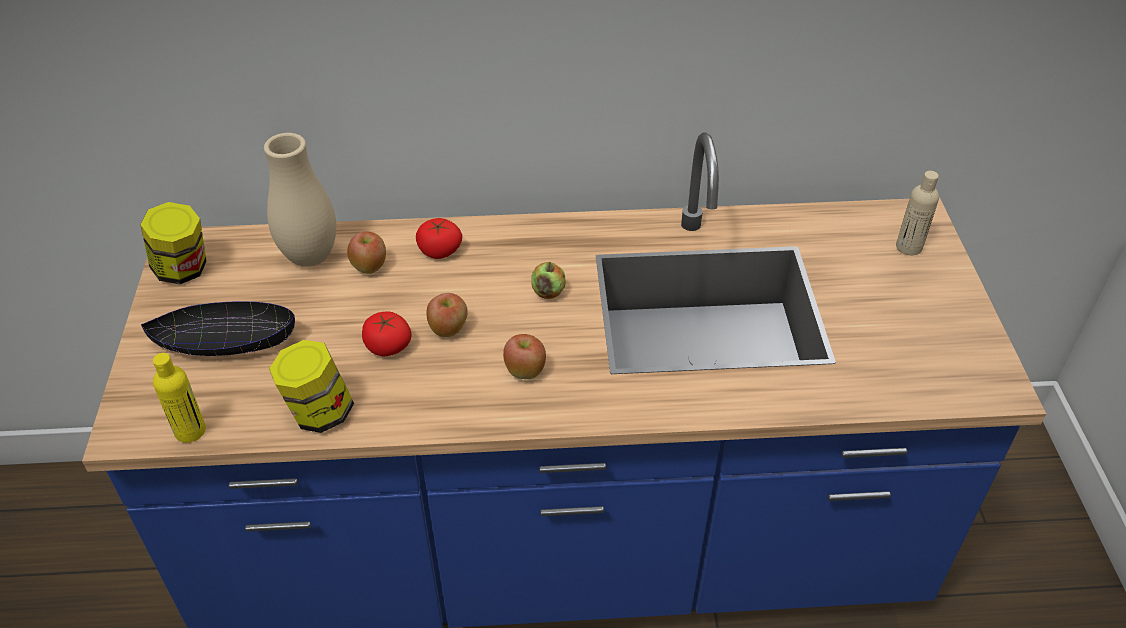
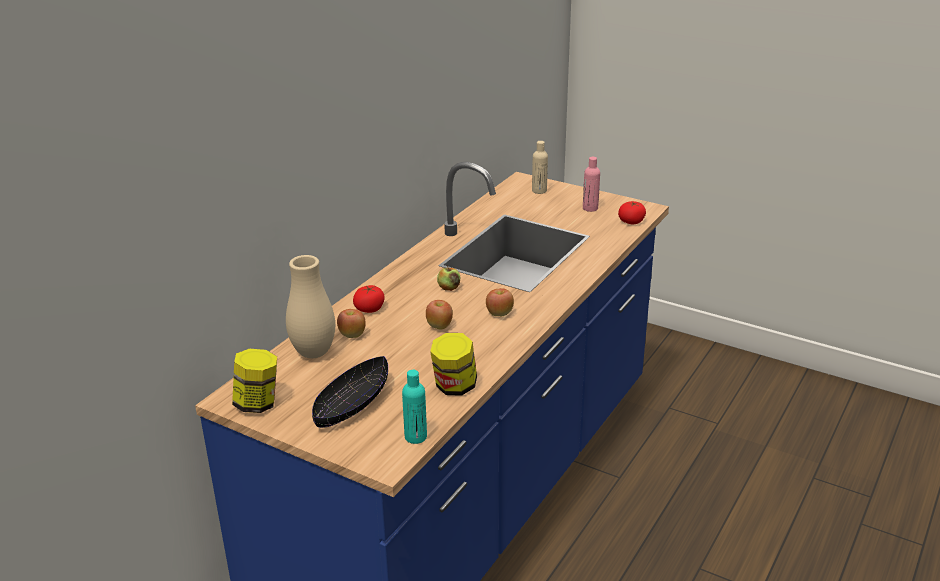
camera: 55 degrees left, 15 degrees down
(190, 431) = (415, 437): yellow bottle -> turquoise bottle
(388, 346) = (428, 349): tomato -> tomato (631, 221)
(921, 324) = (590, 208): none -> pink bottle

